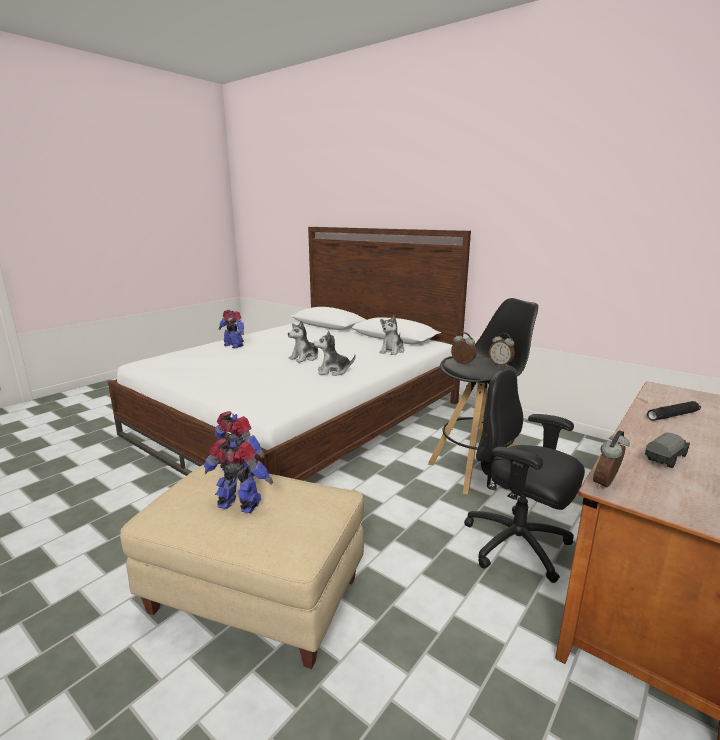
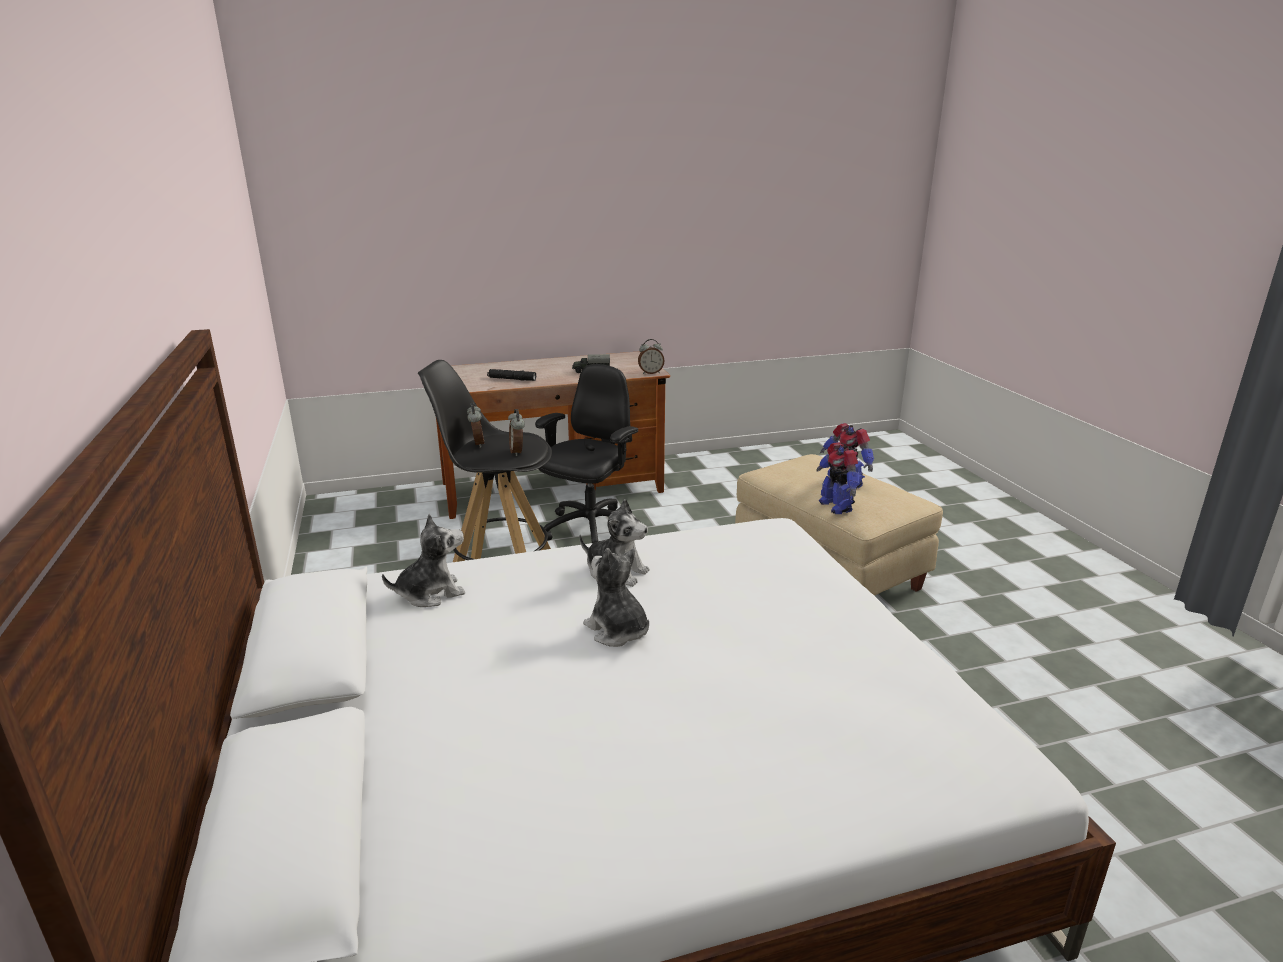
camera: 145 degrees left, 5 degrees up
(234, 345) = (736, 774): toy robot -> none
(305, 358) = (617, 631): plush toy -> plush toy turned 120 degrees counterclockwise
(518, 545) = (590, 529): black office chair -> black office chair turned 135 degrees counterclockwise

